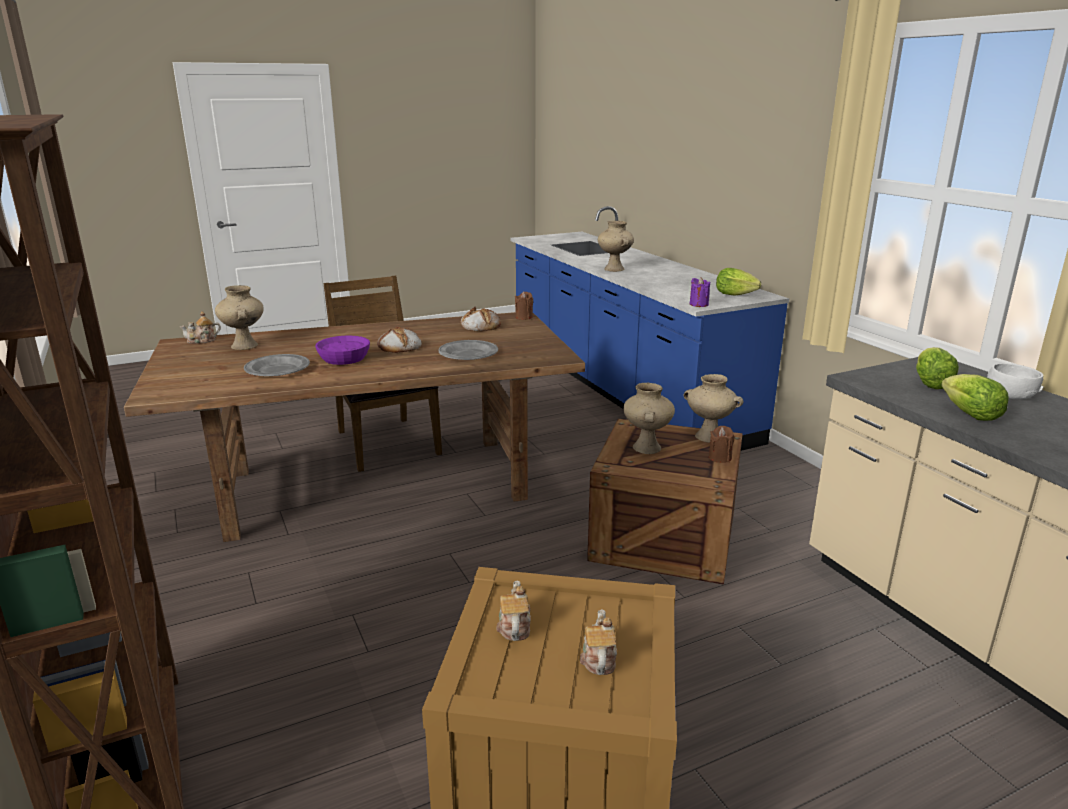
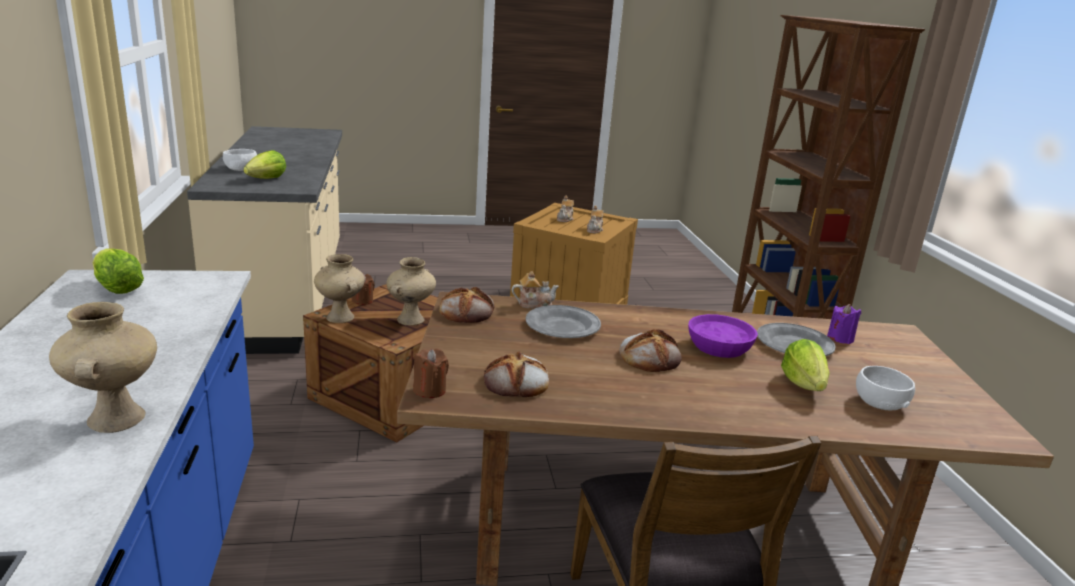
camera: 165 degrees left, 0 degrees up
(202, 340) = (968, 433): teapot -> teapot (534, 304)
(245, 346) = (879, 403): beige vase -> white bowl
(546, 352) = (467, 311): none -> bread
(699, 304) = (217, 280): purple candle -> purple candle (840, 338)
(970, 415) = (300, 168): lettuce -> lettuce (803, 384)

